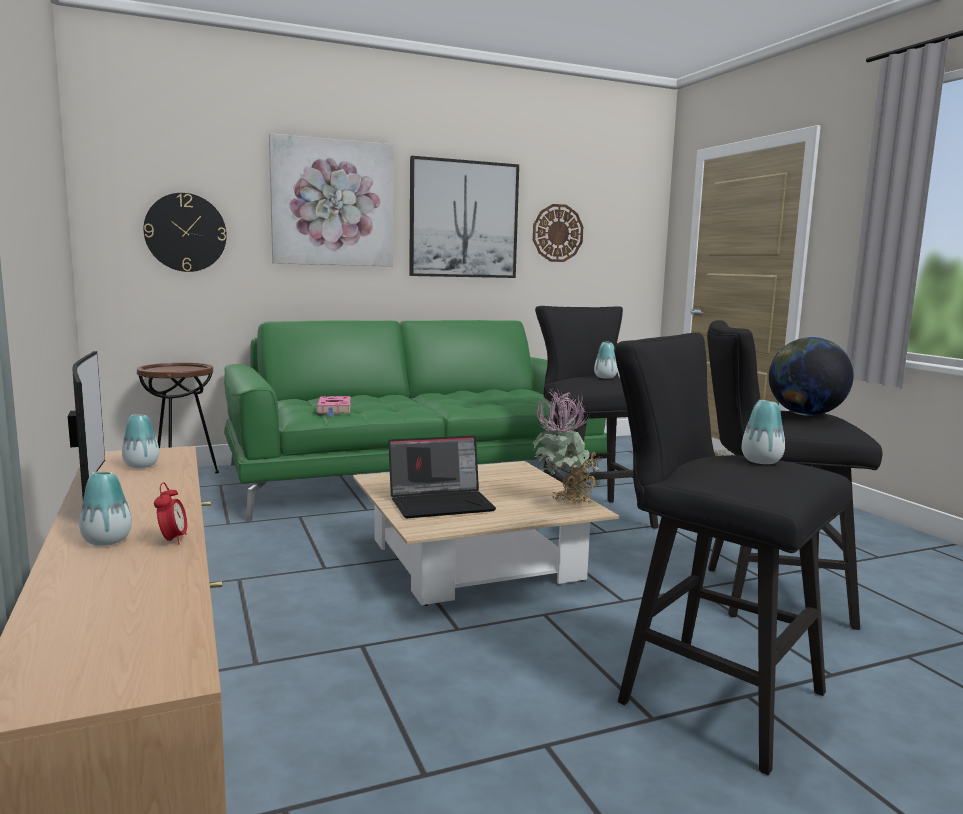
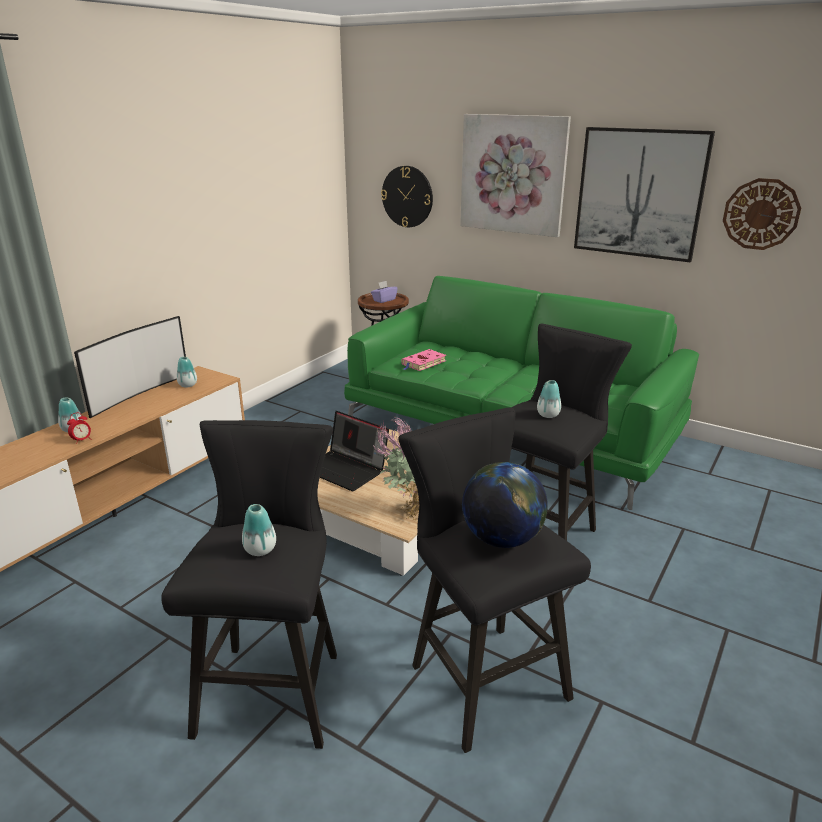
camera: 55 degrees right, 15 degrees up
(175, 369) = (384, 300): none -> purple tissue box

